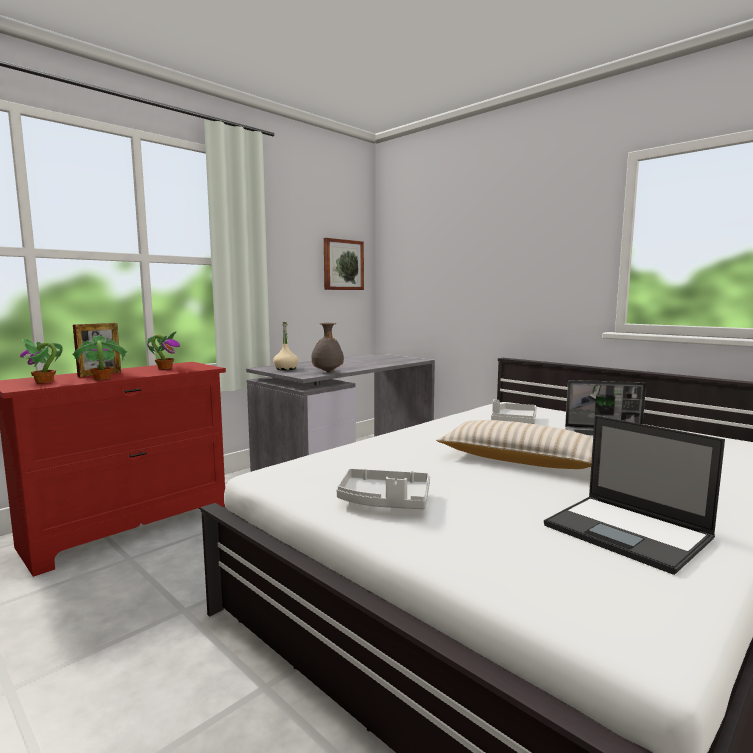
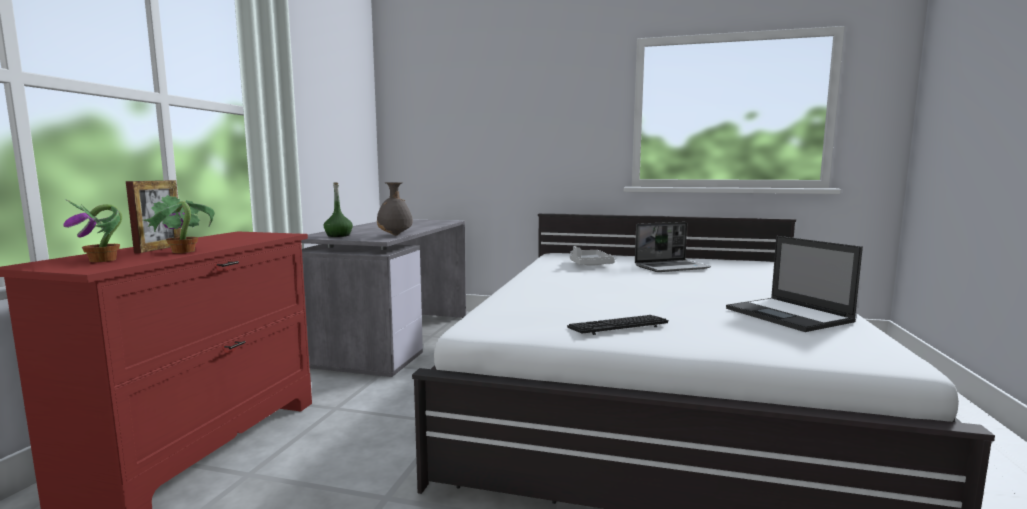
camera: 30 degrees left, 0 degrees up
(165, 368) = (228, 238): potted plant -> none
(286, 369) = (338, 235): beige bottle -> green bottle
(342, 265) = (351, 123): picture -> none
(384, 501) = (618, 326): grey tray -> keyboard
(520, 460) = (648, 287): beige pillow -> none
(629, 532) = (789, 315): laptop -> laptop turned 45 degrees clockwise

